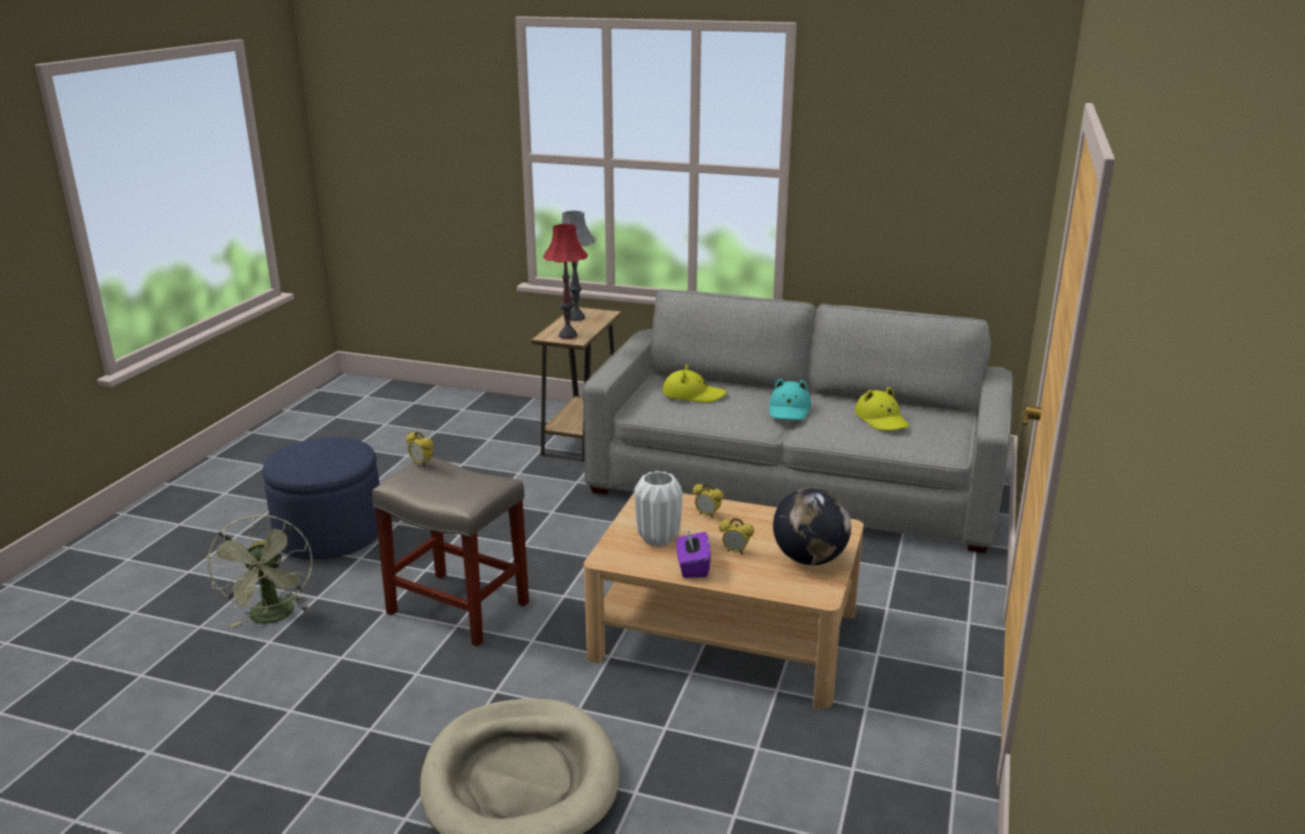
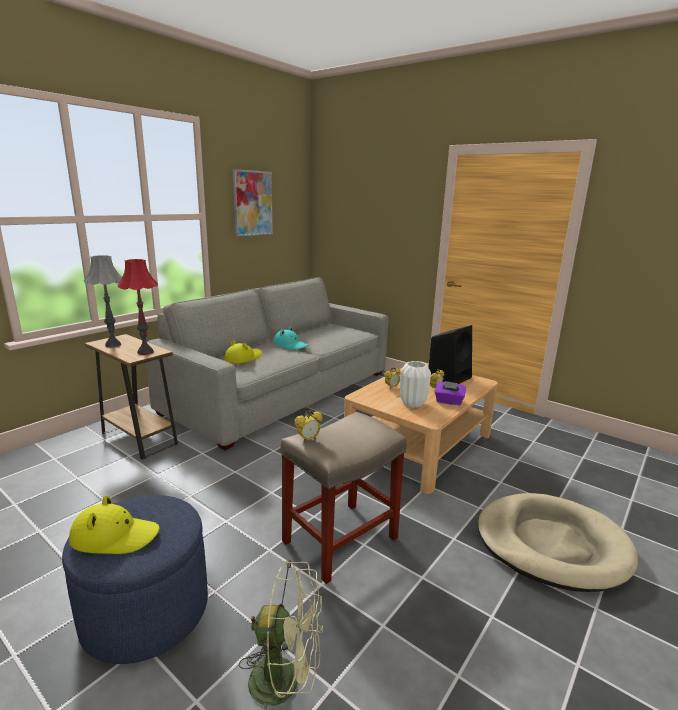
camera: 70 degrees left, 5 degrees down
(809, 559) = (449, 377): globe -> black speaker
(882, 419) = (325, 333): yellow hat -> yellow hat (115, 536)
(892, 159) = (252, 203): none -> picture

